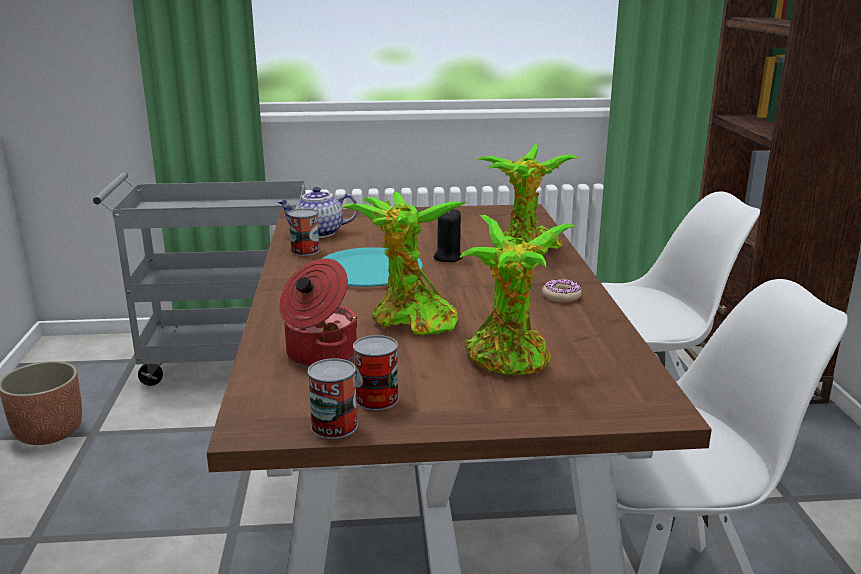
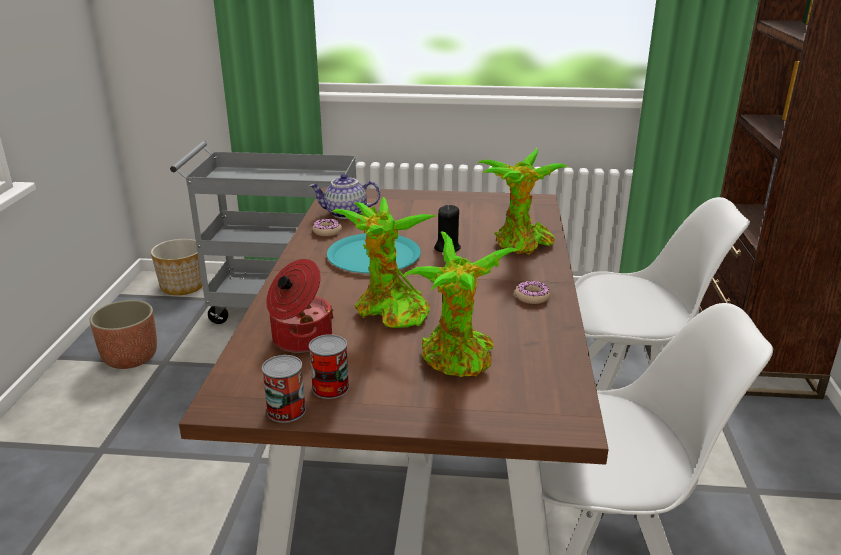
camera: 10 degrees right, 5 degrees up
(97, 348) = (183, 286): none -> planter
(305, 251) = (327, 231): can -> donut

